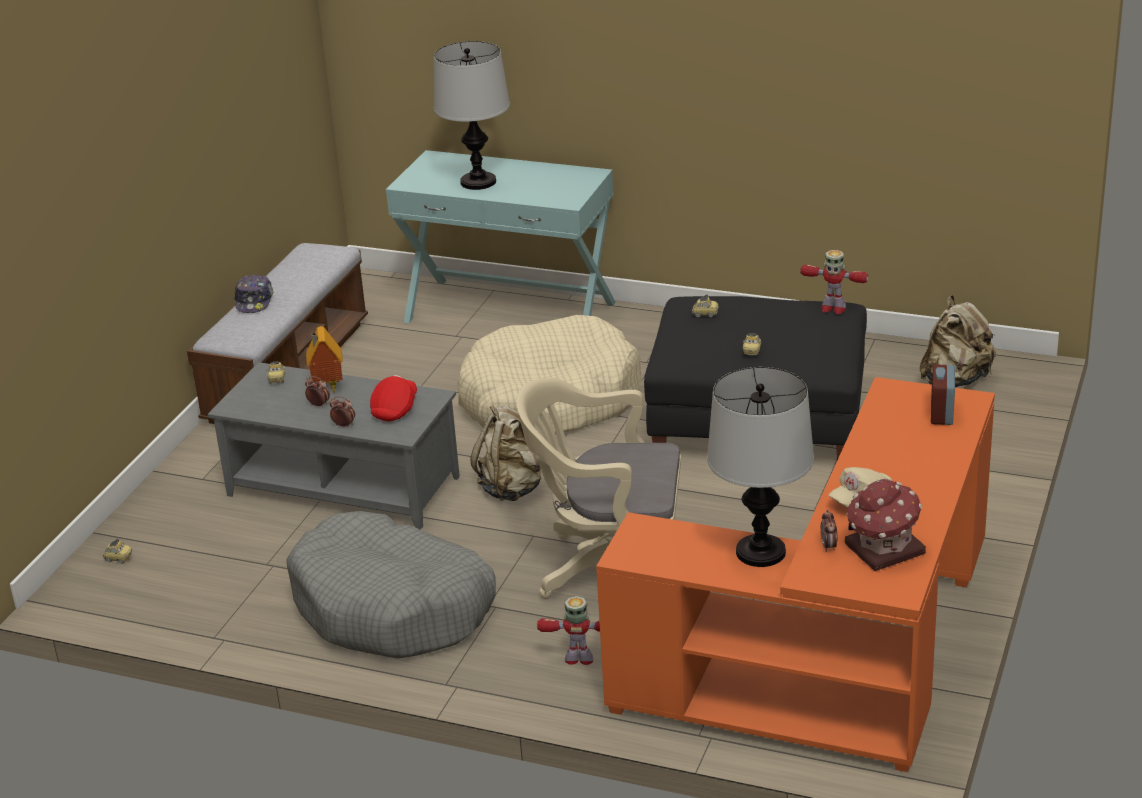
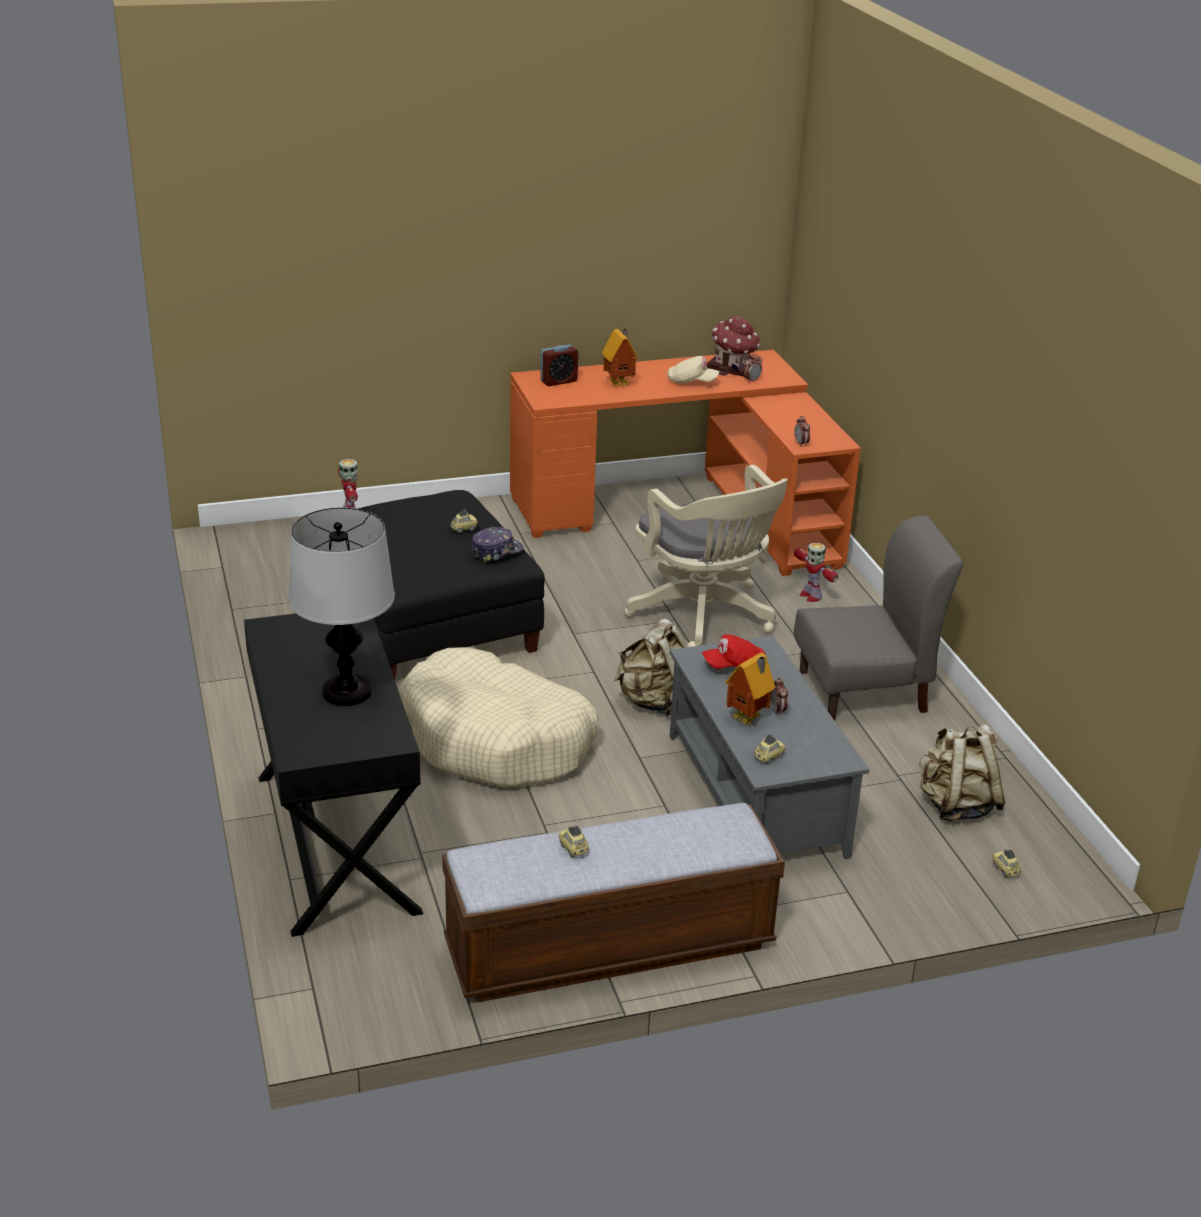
camera: 130 degrees left, 0 degrees up
(254, 301) = (650, 854): cap -> cap (496, 551)
(343, 425) = (789, 681): alarm clock -> alarm clock (801, 444)
(393, 607) = (863, 691): grey dog bed -> grey chair
(510, 312) = (335, 842): turquoise console table -> black console table
(705, 314) = (417, 567): toy car -> toy car (573, 849)
(760, 552) = (774, 407): table lamp -> none
(900, 450) = (620, 384): none -> toy house
(955, 380) = (280, 556): beige backpack -> beige backpack (956, 806)

